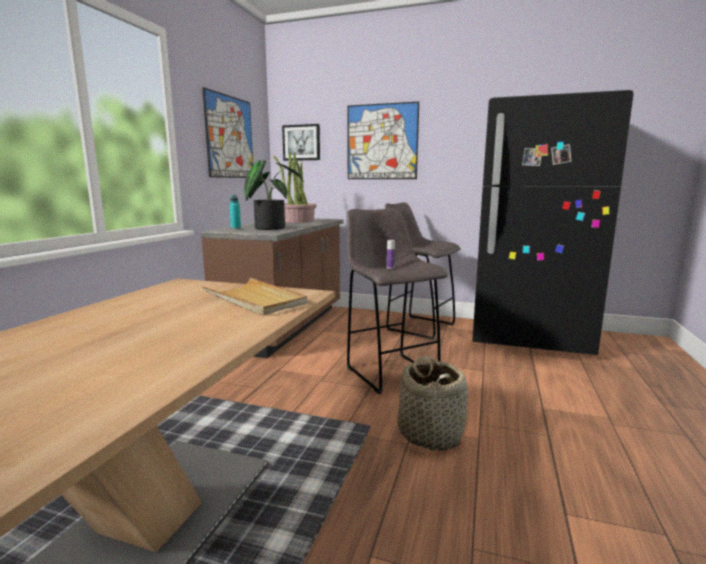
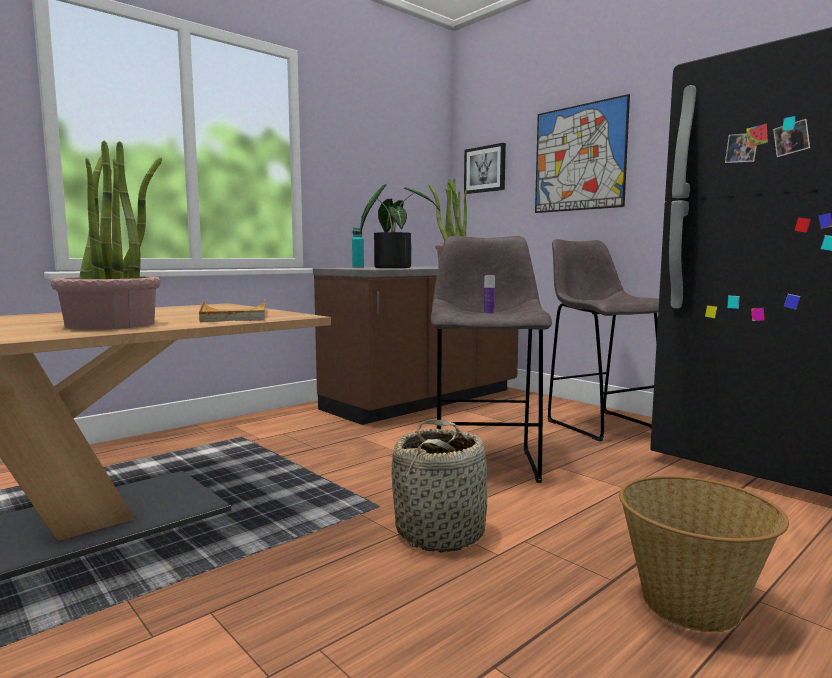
camera: 30 degrees right, 5 degrees down
(192, 332) = (112, 324): none -> potted plant
(230, 137) = (384, 165): picture -> none
(592, 436) = (692, 603): none -> basket

